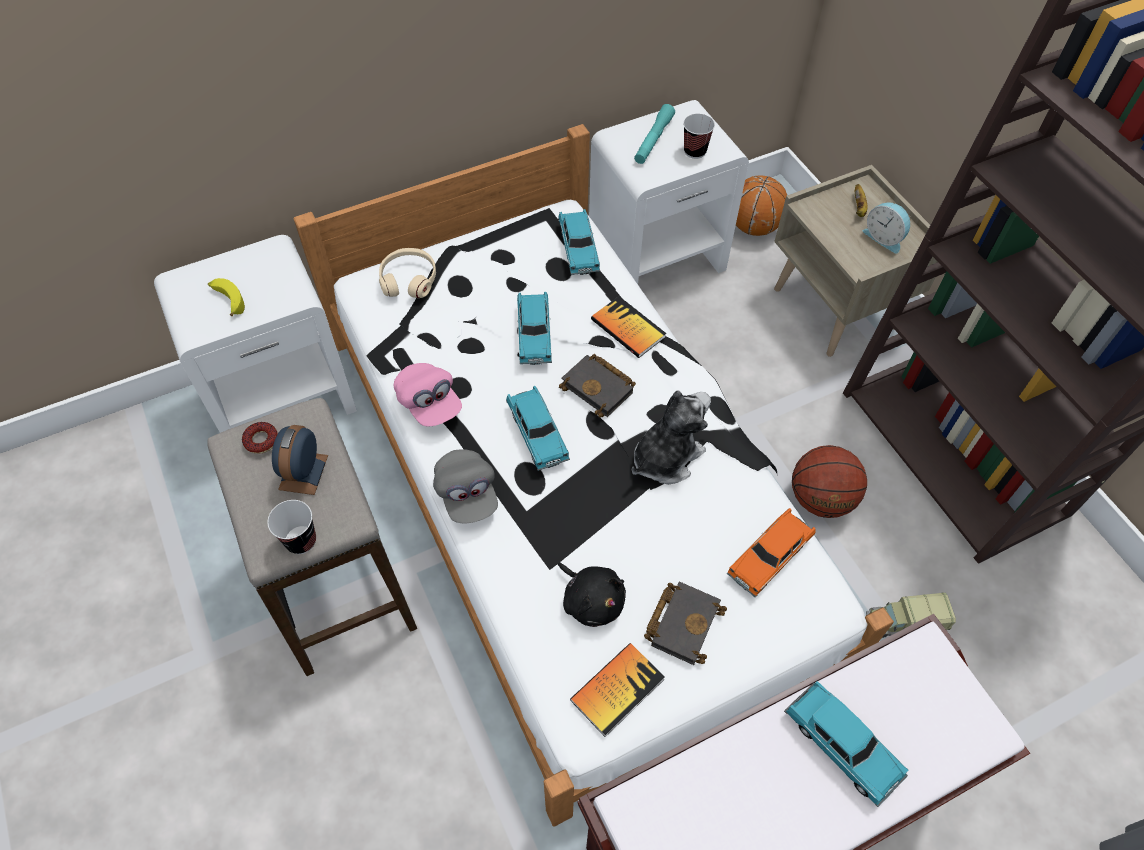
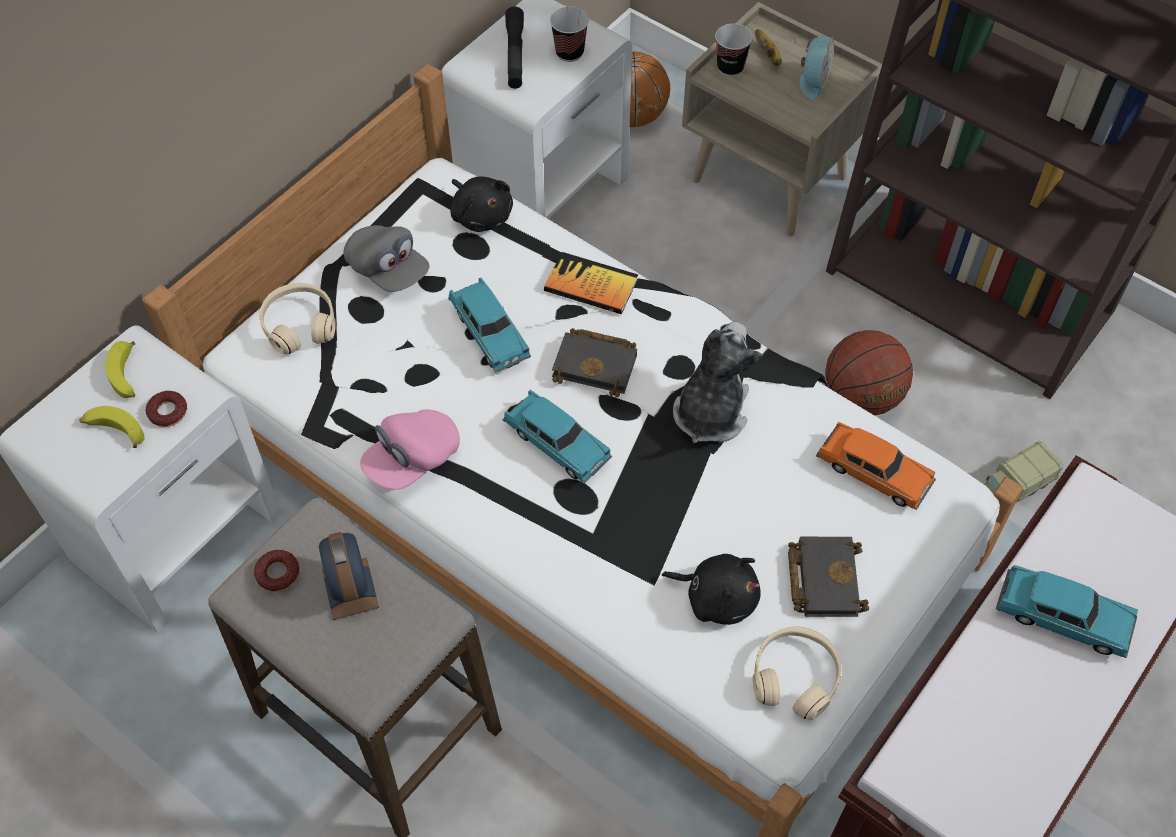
camera: 25 degrees left, 0 degrees up
(258, 266) = (127, 376): none -> banana
(268, 301) = (168, 412): none -> donut
(301, 541) = (397, 663): cup -> cup (730, 67)
(429, 403) = (412, 459): pink cap -> pink cap turned 105 degrees clockwise
(467, 494) = (516, 543): grey cap -> grey cap (388, 270)
(578, 250) = (481, 215): turquoise toy car -> black plush toy
(617, 689) = (795, 677): book -> beige headphones
(653, 140) = (515, 55): turquoise flashlight -> black flashlight
(769, 557) = (873, 473): orange toy car -> orange toy car turned 75 degrees counterclockwise
(884, 238) = (812, 81): alarm clock -> alarm clock turned 90 degrees counterclockwise

